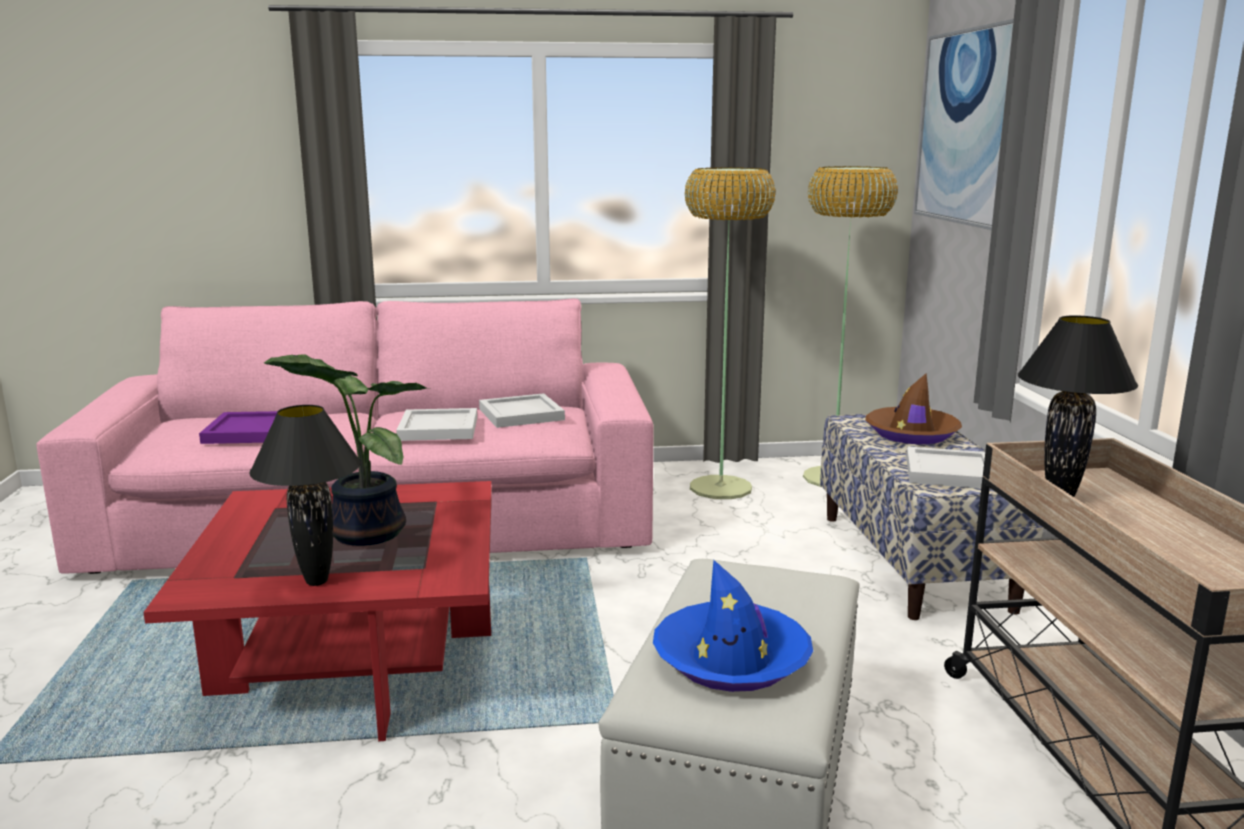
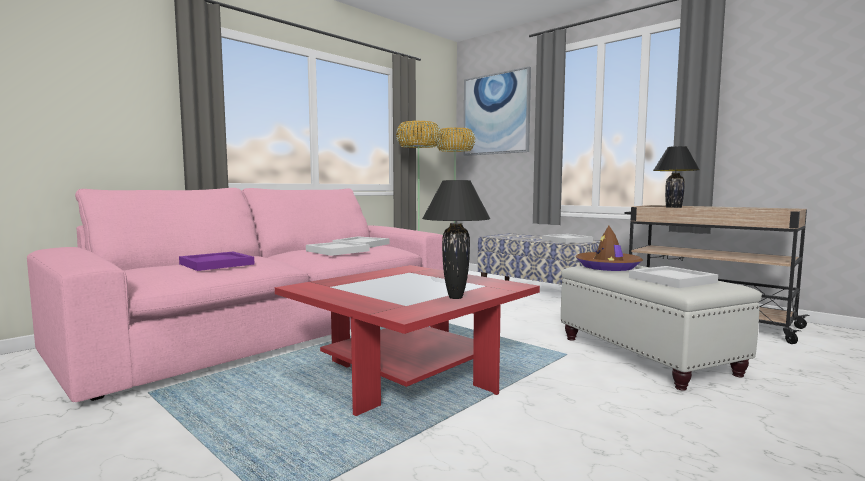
camera: 40 degrees left, 10 degrees down
(362, 533) = (414, 284): potted plant -> none
(731, 660) = (671, 280): blue hat -> white tray
(911, 434) = (522, 236): brown hat -> brown hat (608, 267)

